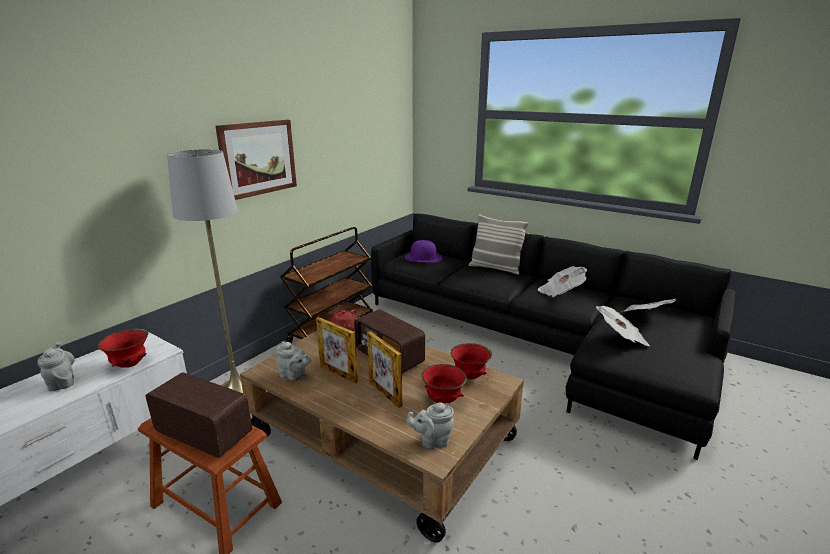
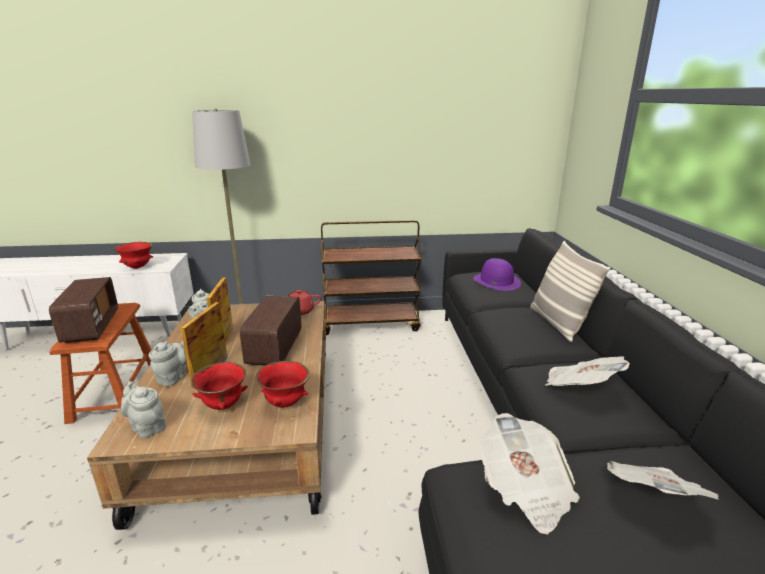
camera: 50 degrees right, 0 degrees up
(62, 382) = (104, 263): grey teapot -> grey teapot (173, 377)
(258, 158) = (314, 128): picture -> none

